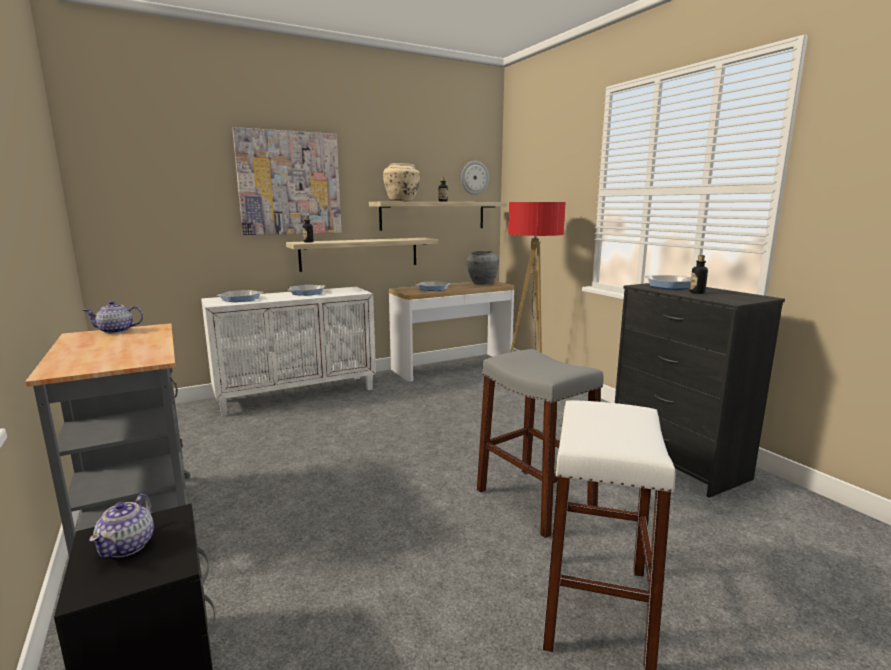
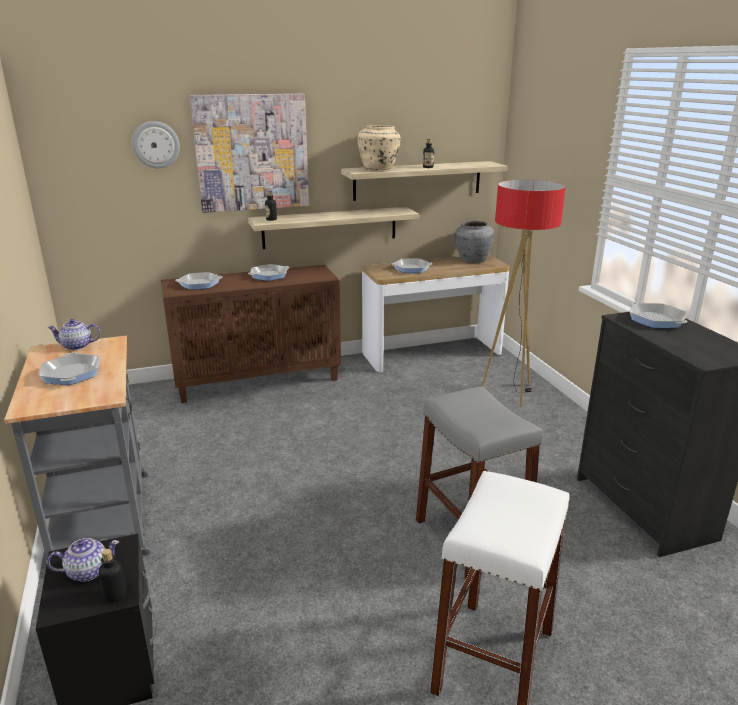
camera: 10 degrees right, 10 degrees up
(110, 347) = (71, 374): none -> frying pan
(128, 546) = (87, 571): teapot -> teapot turned 120 degrees counterclockwise
(297, 394) = (259, 380): white cabinet -> brown cabinet
(474, 178) = (471, 133): wall clock -> wall clock (156, 144)
(697, 292) = (677, 338): bottle -> bottle (115, 595)

